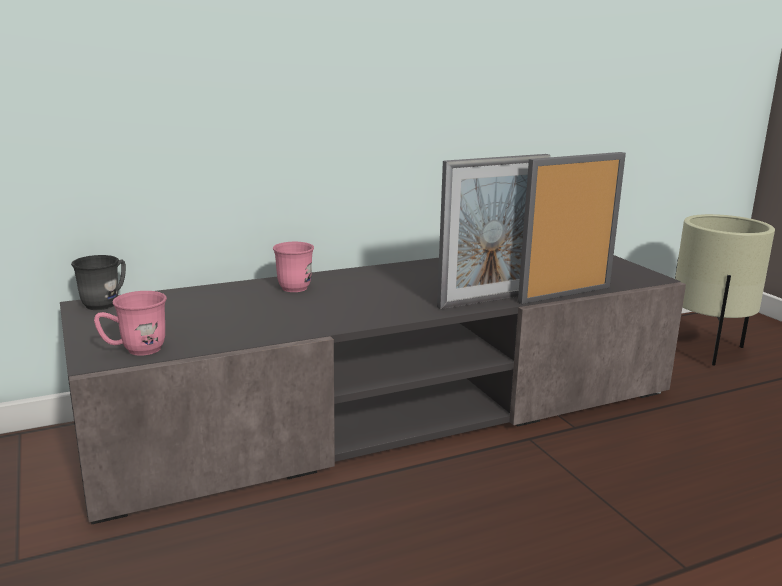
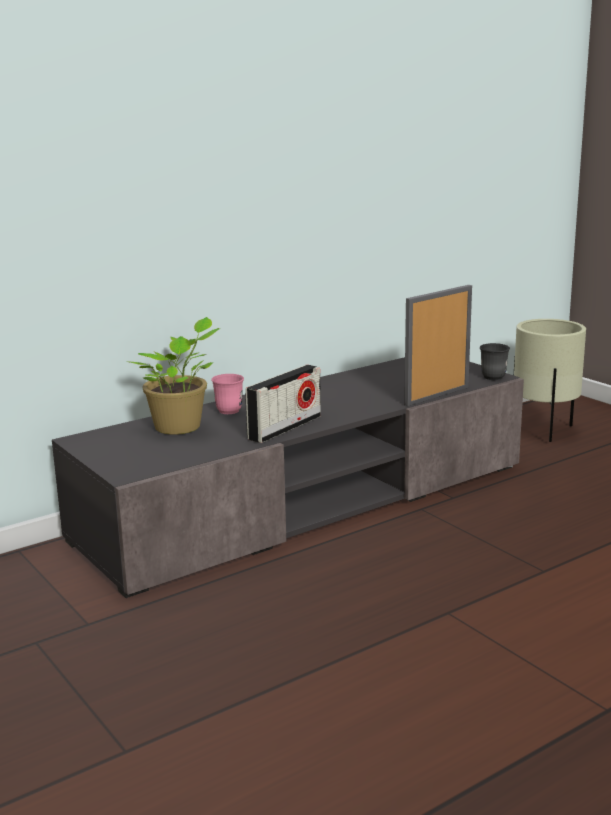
camera: 10 degrees left, 0 degrees up
(106, 303) = (90, 436): grey mug -> grey mug (493, 375)
(135, 350) = (147, 466): pink mug -> none
(221, 303) = (181, 427): none -> potted plant
(348, 317) = (285, 428): none -> radio
(489, 300) = (382, 405): picture frame -> none

